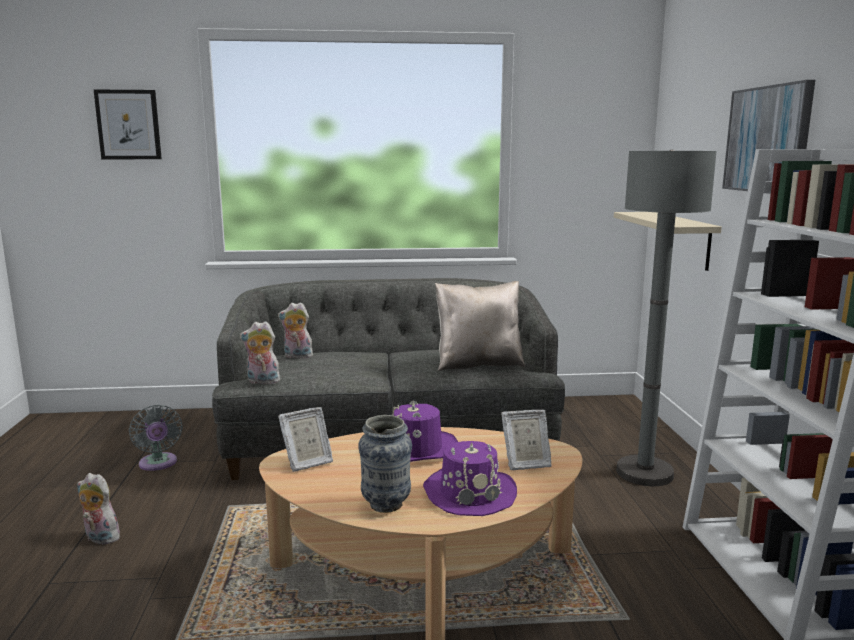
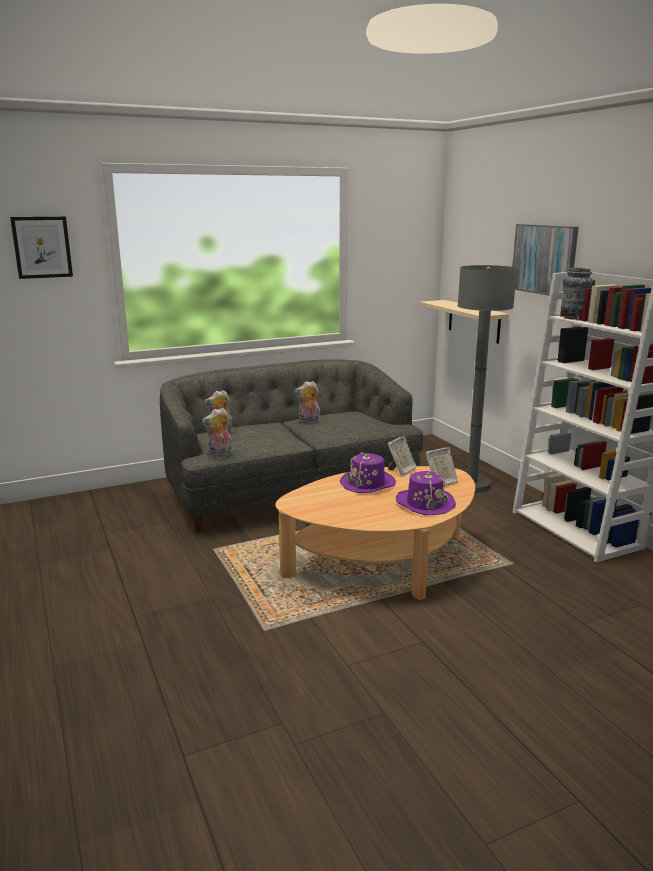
camera: 20 degrees left, 5 degrees up
(99, 538) = (138, 585): plush toy -> plush toy (308, 421)
(158, 464) = (125, 531): grey fan -> none
(307, 463) = (307, 502): picture frame -> picture frame (401, 470)
(386, 505) = (383, 517): vase -> vase (573, 318)
(478, 364) = (360, 423): beige pillow -> none

